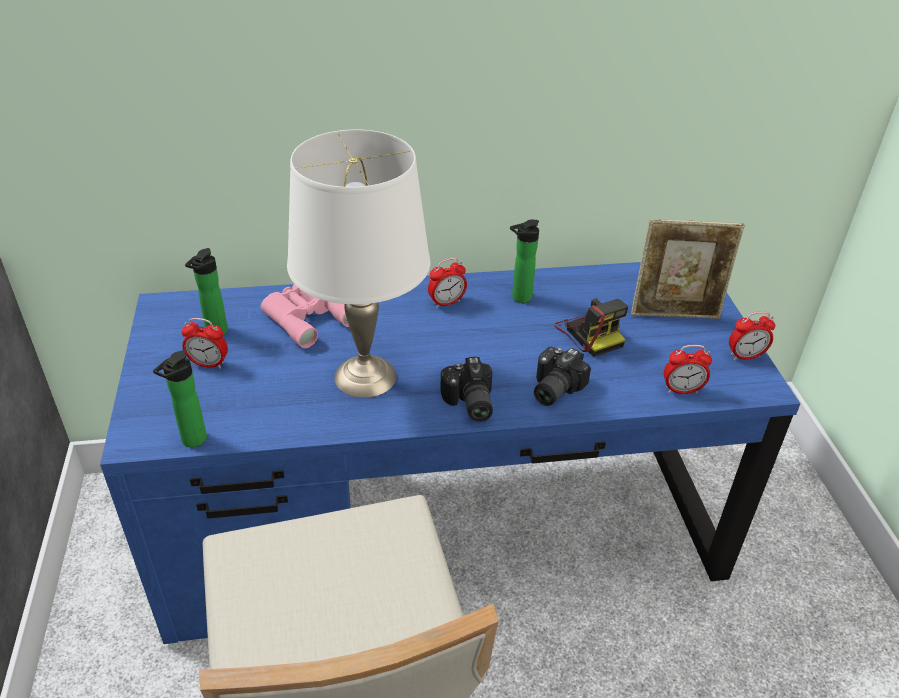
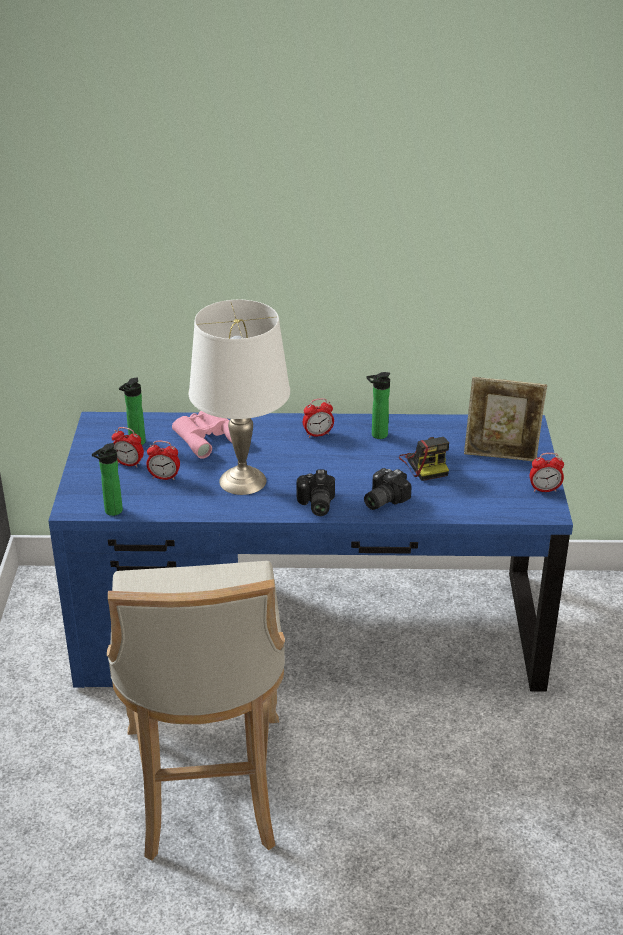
camera: 10 degrees right, 5 degrees down
(682, 390) = (482, 508): alarm clock -> alarm clock (164, 477)

